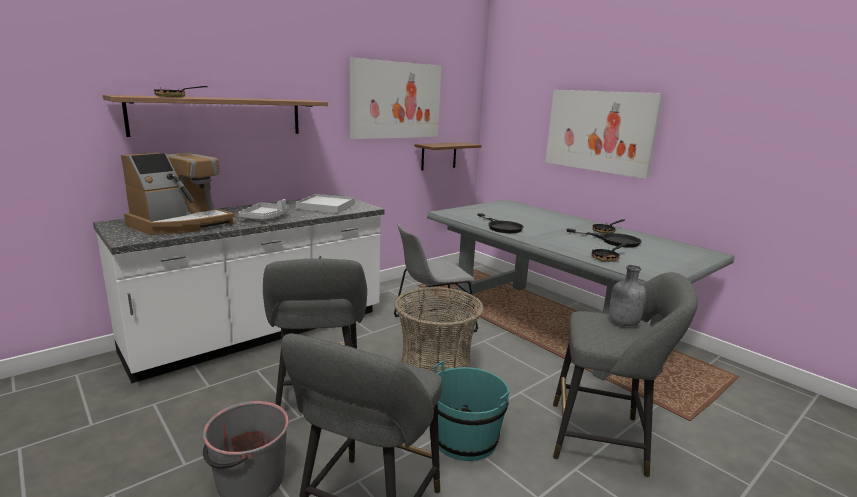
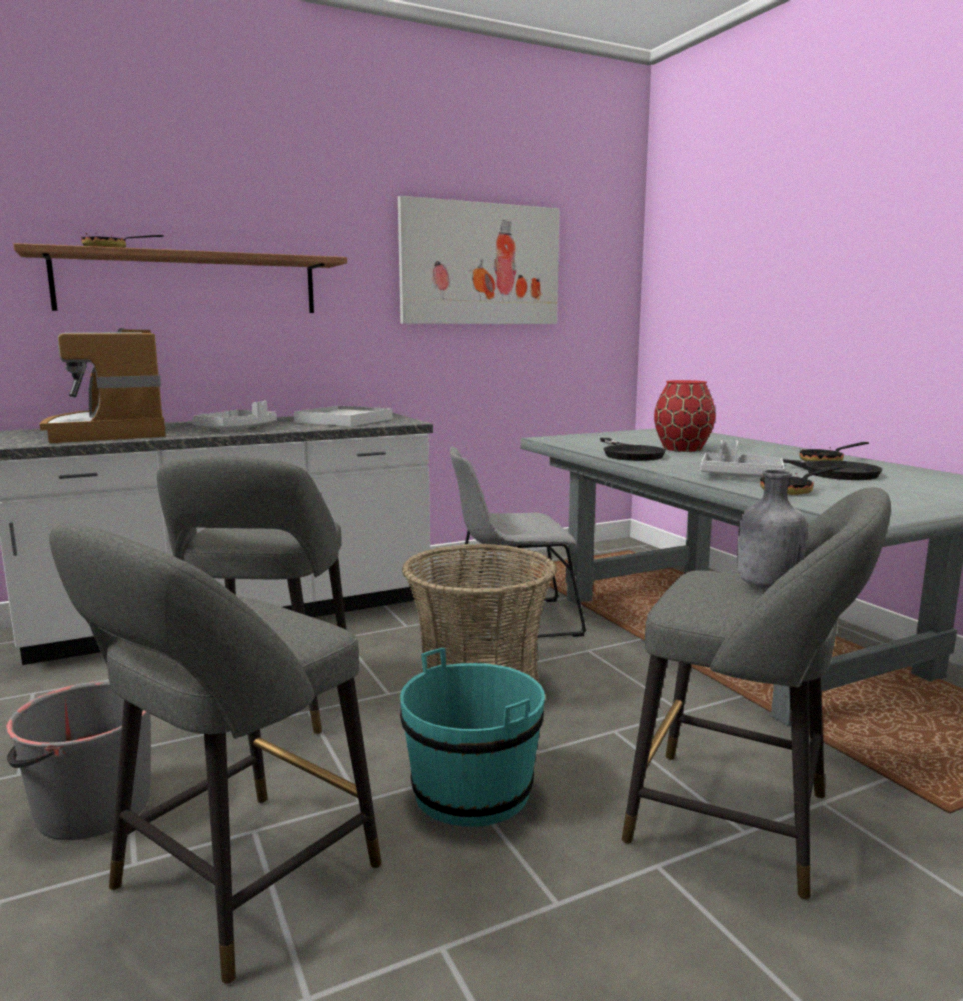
camera: 15 degrees right, 5 degrees down
(181, 224) = (110, 433): coffee machine -> coffee machine turned 105 degrees clockwise
(438, 156) = (561, 356): brown shelf -> none
(526, 221) = (682, 449): none -> red vase
(573, 246) = (740, 476): none -> grey tray
(599, 131) = (823, 289): picture -> none

